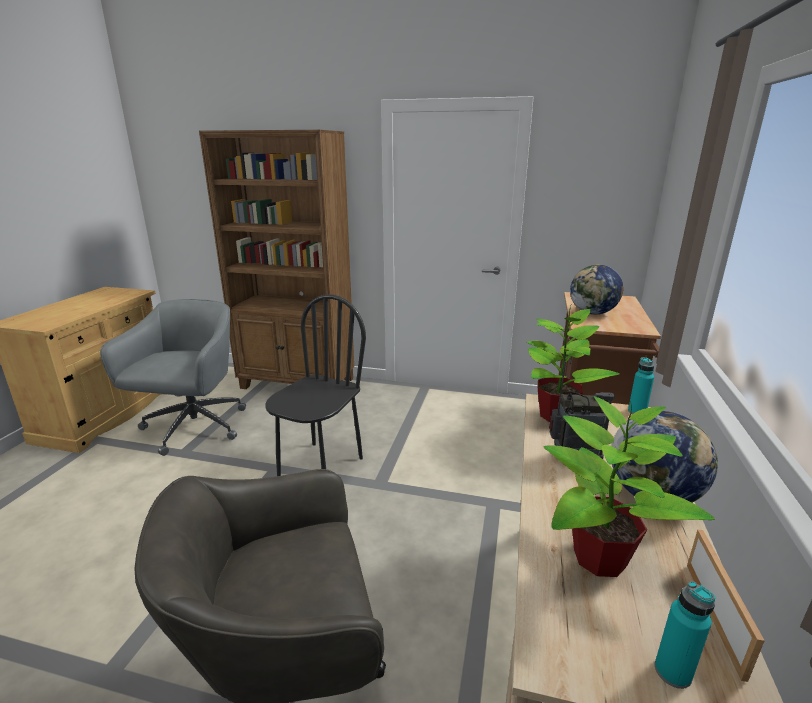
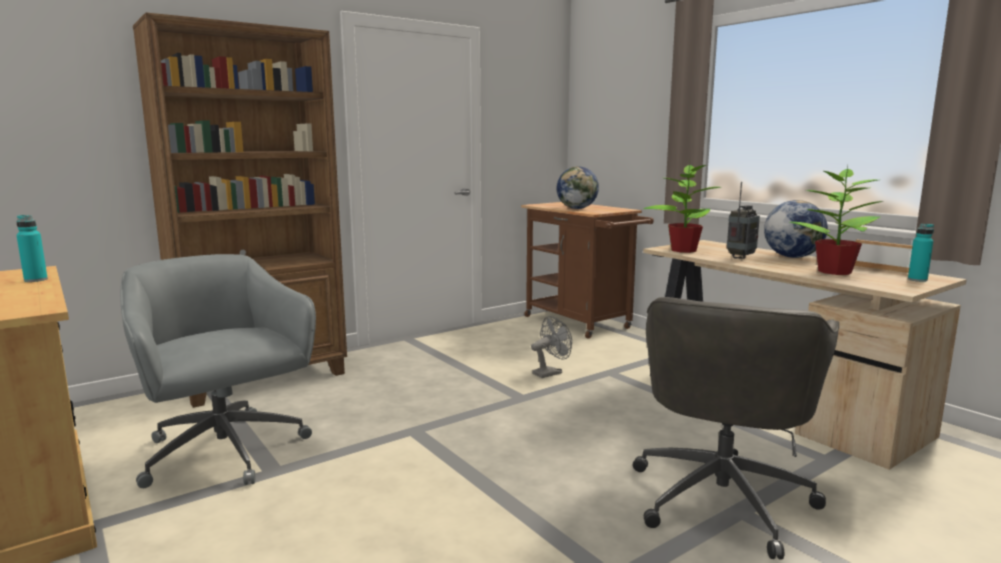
camera: 50 degrees left, 10 degrees down
(320, 467) = (451, 411): black chair -> none
(448, 473) = (550, 373): none -> grey fan
(637, 412) = (704, 242): turquoise bottle -> turquoise bottle (36, 280)

